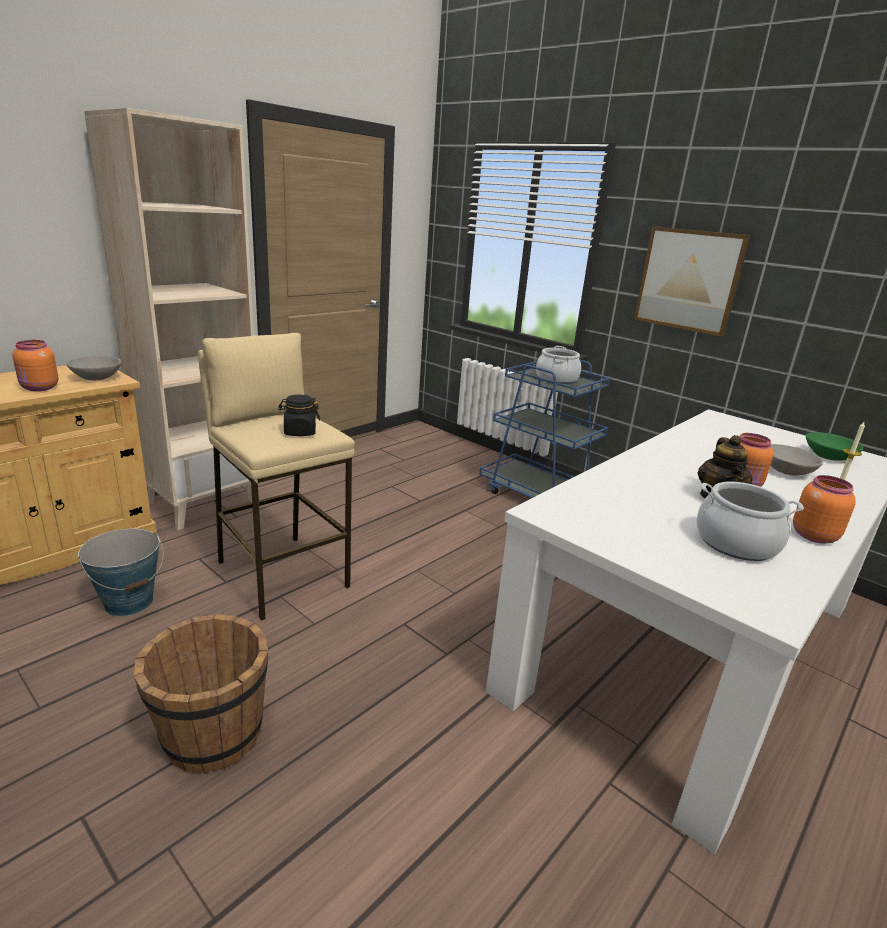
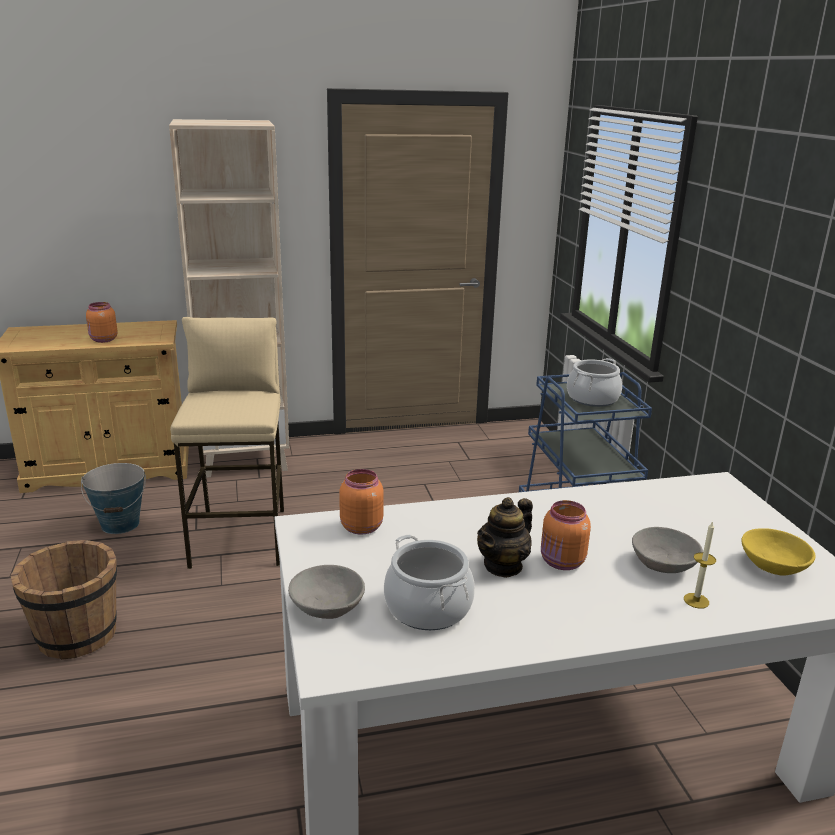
camera: 35 degrees right, 0 degrees up
(96, 378) = (150, 336): grey bowl -> grey bowl (327, 608)
(299, 432) = (233, 409): black jar -> none
(689, 280) = (745, 298): picture -> none
(812, 535) = (531, 630): orange jar -> orange jar (361, 526)
(828, 457) = (772, 566): green bowl -> yellow bowl

